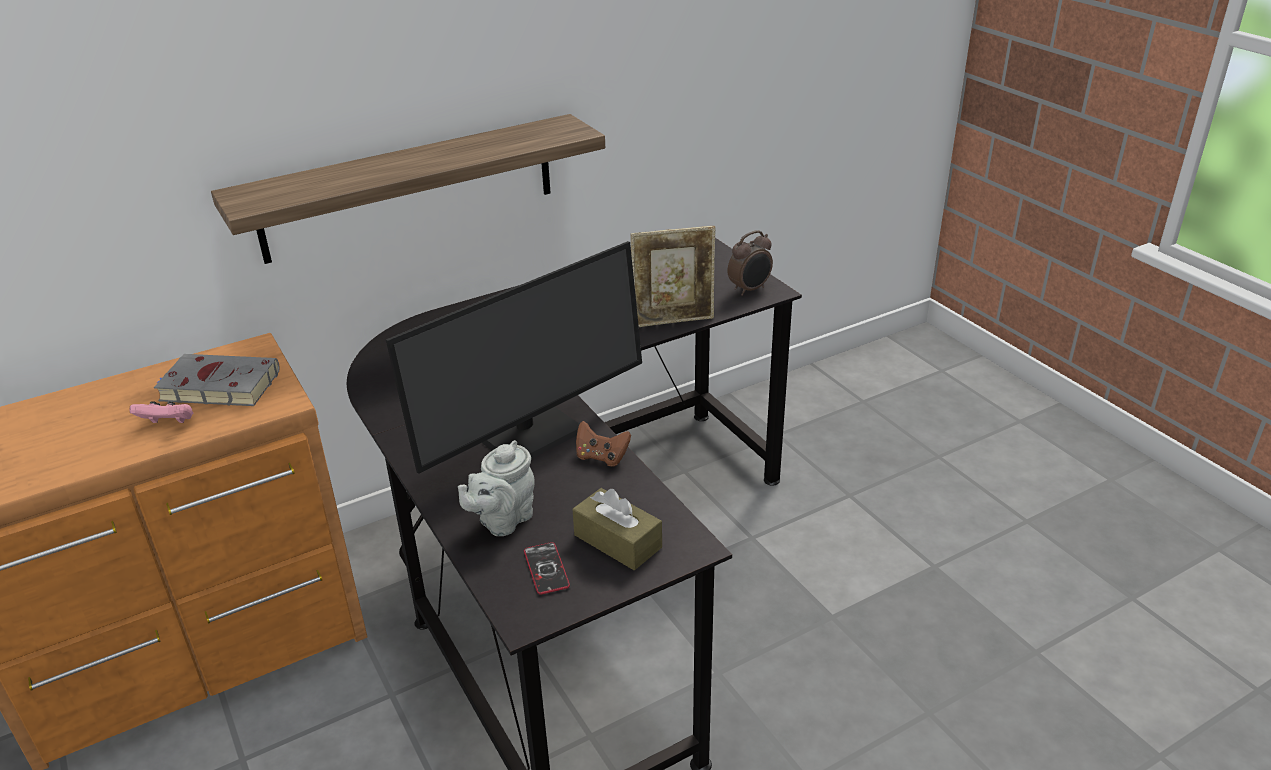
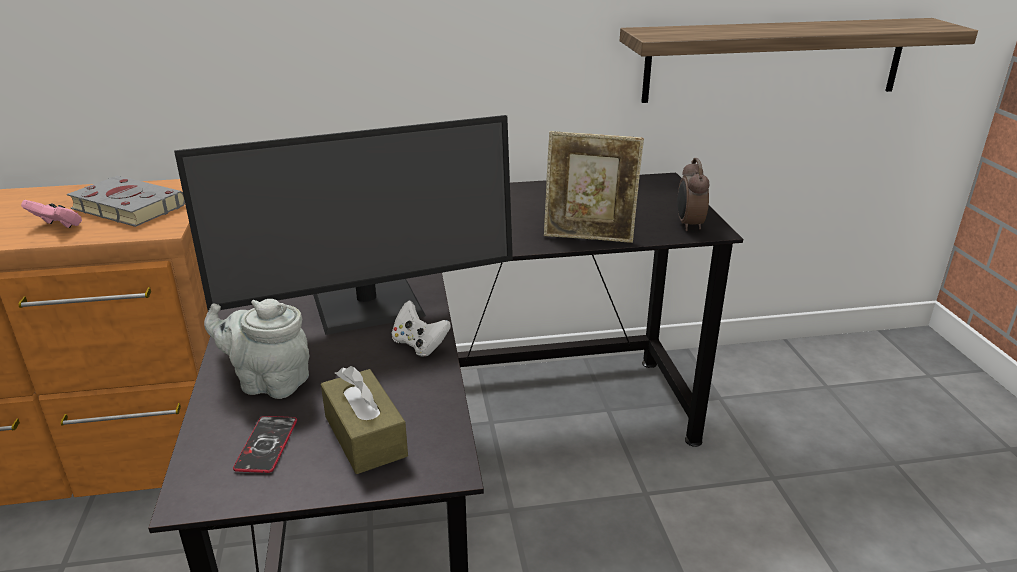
camera: 20 degrees right, 5 degrees down
(409, 188) = (361, 64): shelf -> shelf (775, 60)
(502, 520) = (269, 382): grey teapot -> grey teapot turned 45 degrees clockwise
(601, 457) = (419, 345): brown game controller -> white game controller
(750, 289) = (688, 225): alarm clock -> alarm clock turned 105 degrees clockwise

